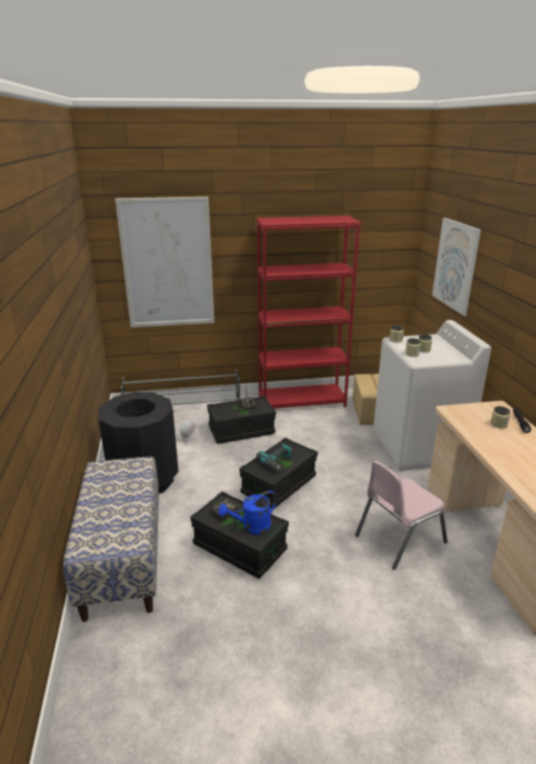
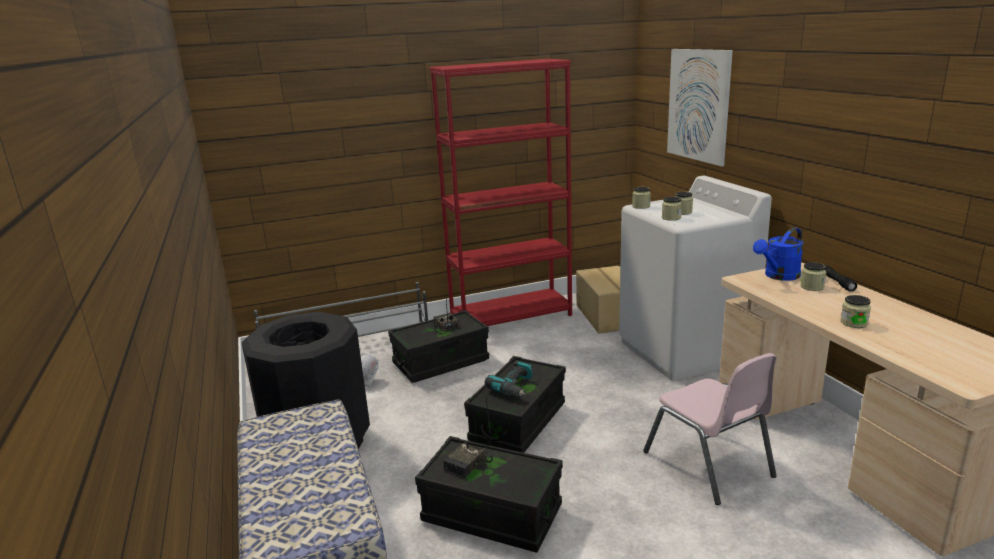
camera: 10 degrees left, 5 degrees down
(168, 264) = (310, 138): picture -> none
(252, 527) = (512, 477): blue watering can -> blue watering can (778, 276)
(399, 538) = (708, 464): pink chair -> pink chair turned 75 degrees counterclockwise
(511, 460) = (854, 323): none -> jar

